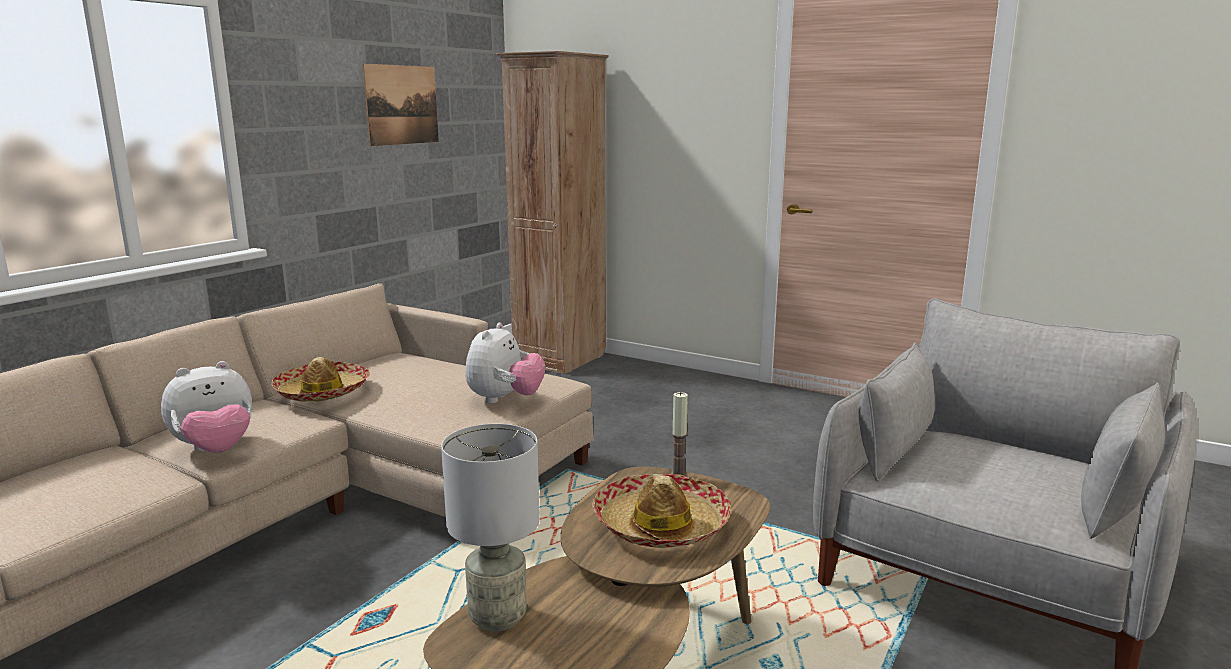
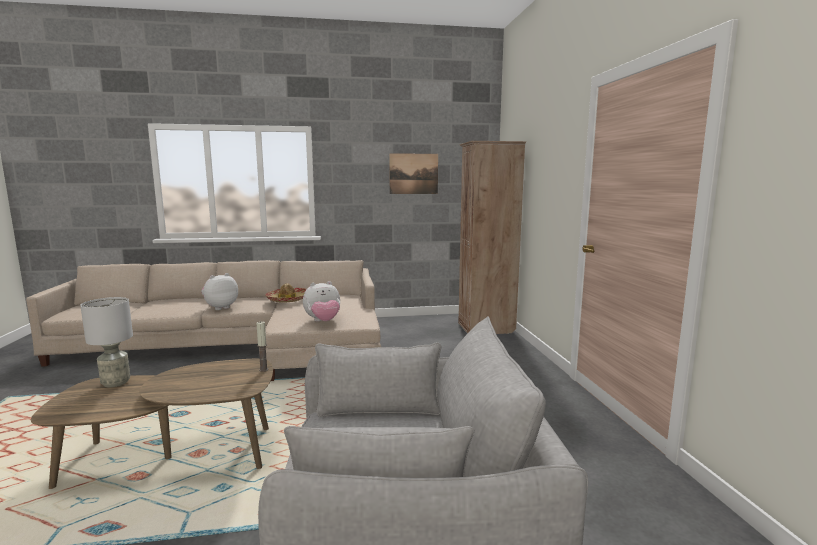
camera: 50 degrees right, 5 degrees down
(216, 450) = (220, 307): plush toy -> plush toy turned 120 degrees clockwise
(660, 525) = (201, 380): hat -> none

